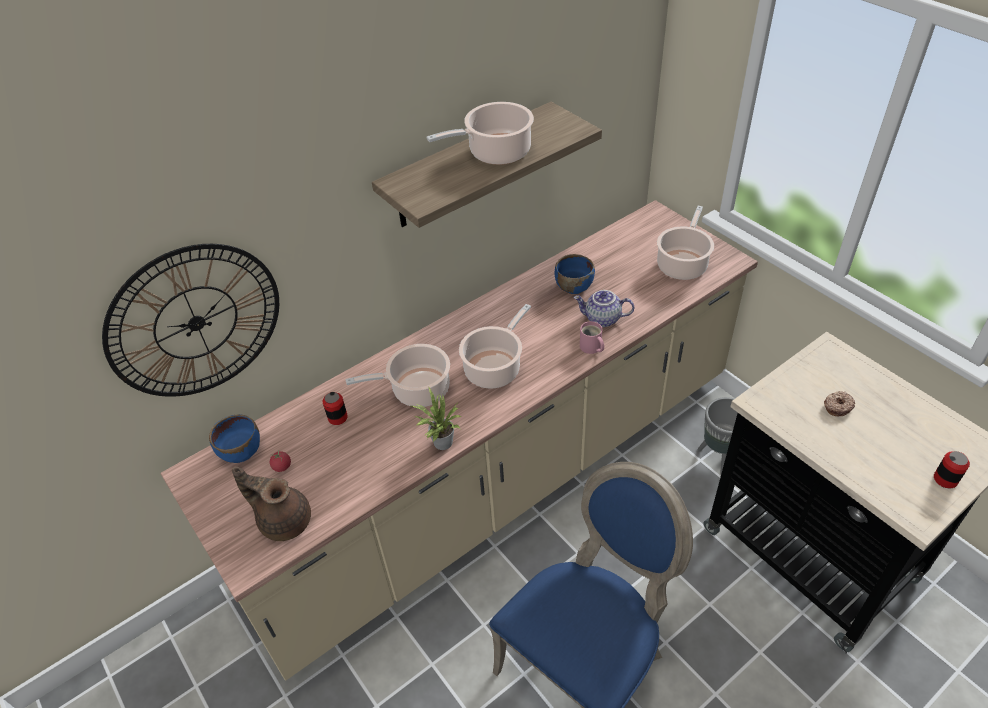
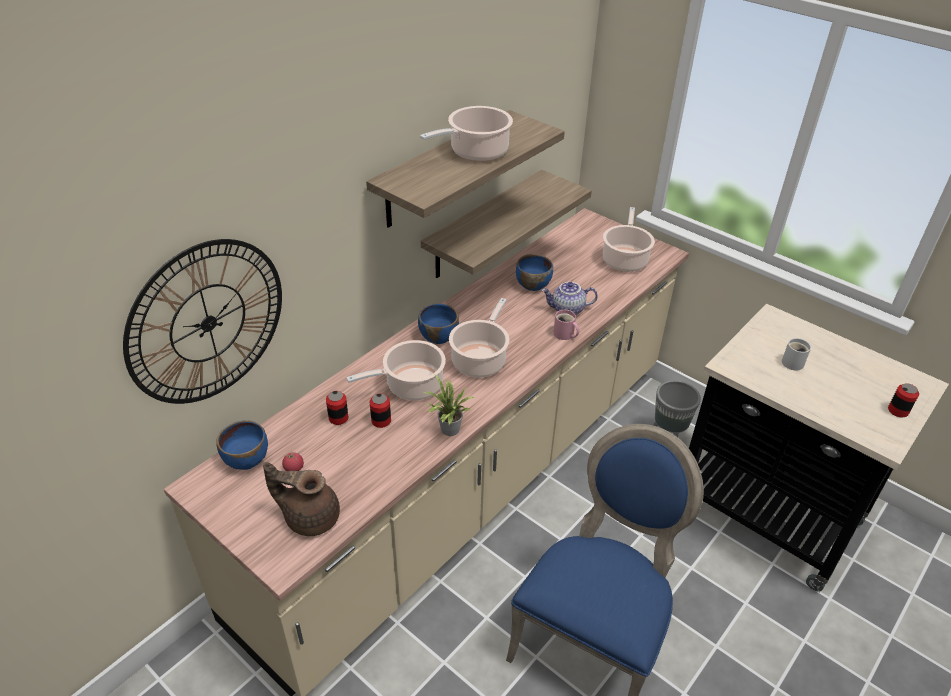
camera: 15 degrees left, 5 degrees down
(378, 425) = (381, 421): none -> can
(460, 337) = (438, 336): none -> blue bowl
(525, 220) = (484, 225): none -> shelf
(837, 406) = (794, 362): donut -> white mug

